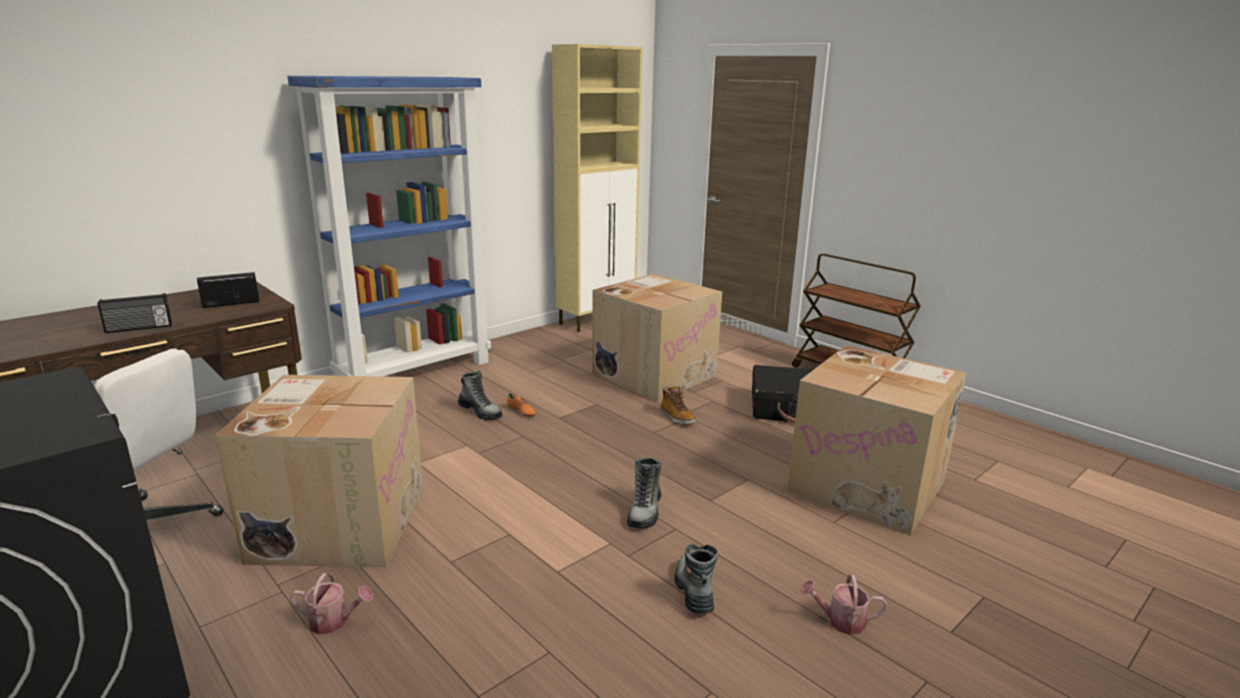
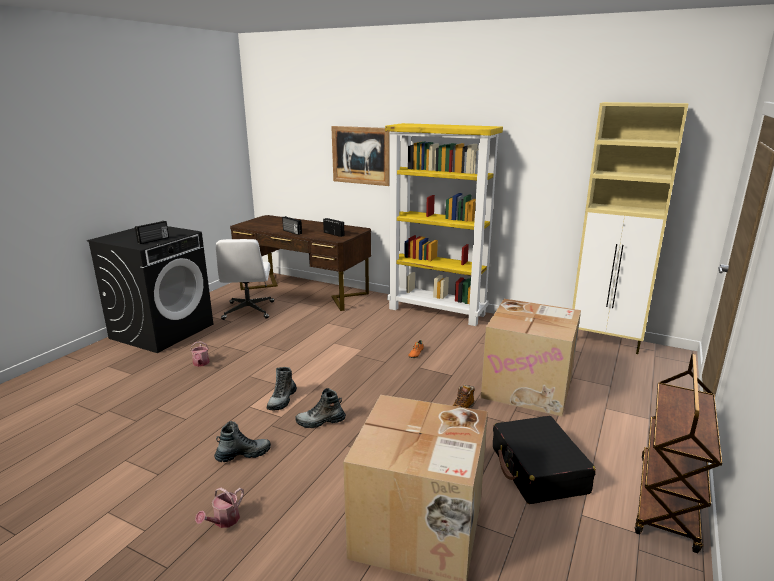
camera: 70 degrees right, 0 degrees up
(52, 418) = (153, 240): none -> radio
(196, 144) = (360, 155): none -> picture
(338, 522) = (271, 342): cardboard box -> none
(415, 372) = (437, 311): blue bookcase -> yellow bookcase
(480, 412) = (404, 342): boot -> boot (282, 400)
(840, 621) = (223, 521): watering can -> watering can turned 135 degrees counterclockwise

